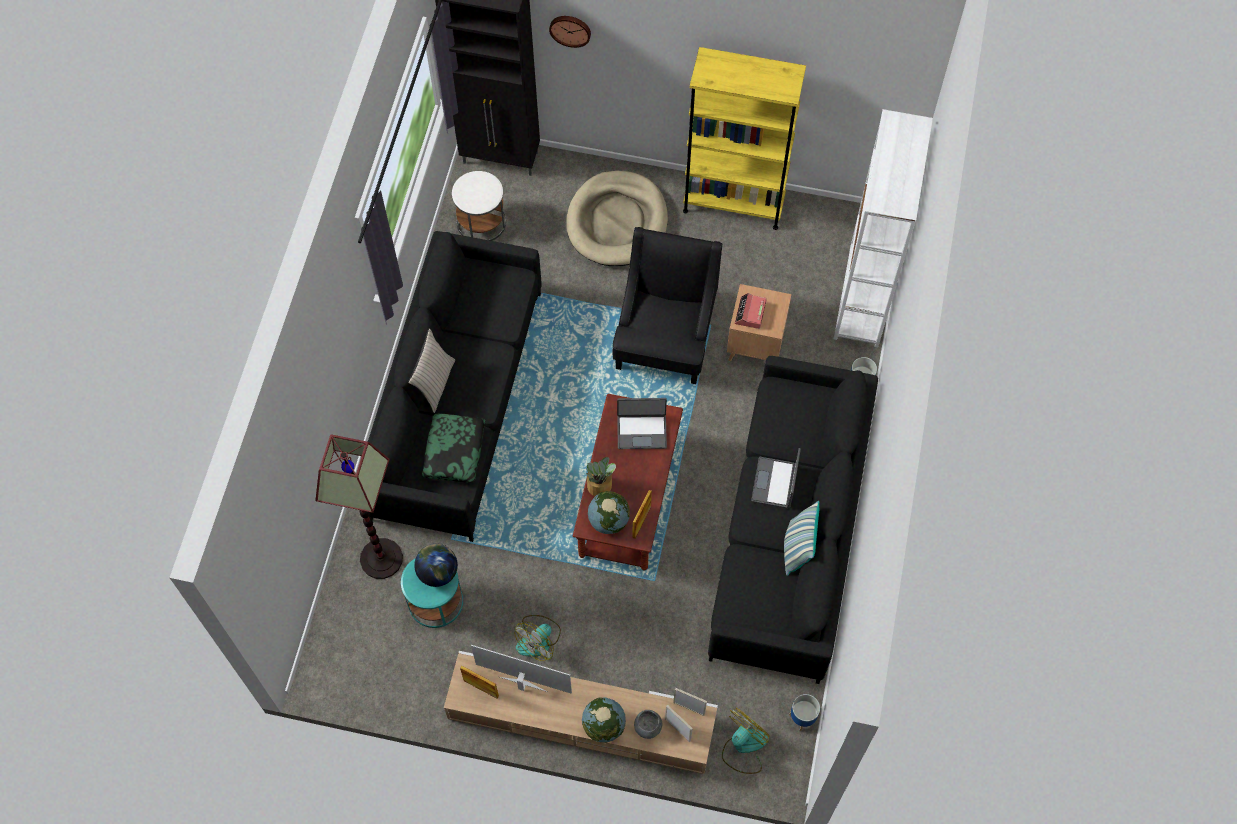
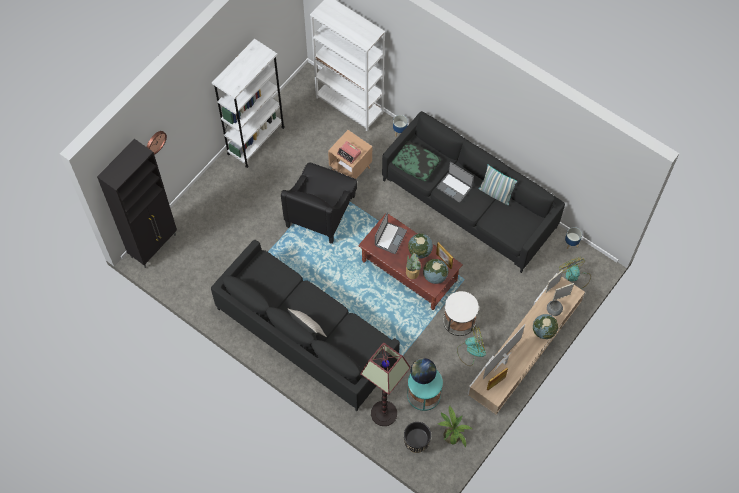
camera: 65 degrees left, 0 degrees up
(355, 623) = (416, 442): none -> black planter
(390, 668) = (452, 433): none -> potted plant
(455, 452) = (356, 336): pillow -> pillow (416, 163)
(481, 221) = (192, 274): white side table -> white side table (459, 320)
(539, 639) = (471, 350): fan -> fan turned 75 degrees counterclockwise
(617, 222) = (234, 203): beige dog bed -> none
(640, 481) = (420, 251): none -> globe
(665, 335) = (321, 210): black armchair -> black armchair turned 105 degrees counterclockwise
(733, 203) = (256, 140): yellow bookcase -> white bookcase

